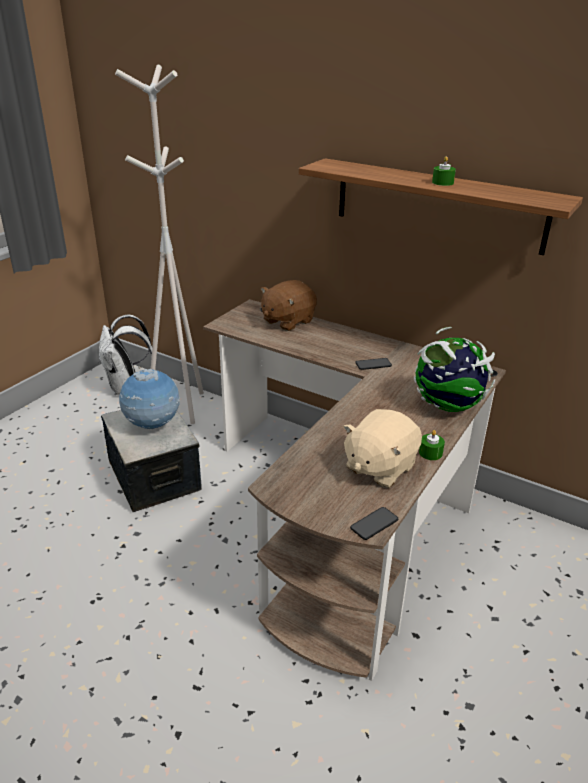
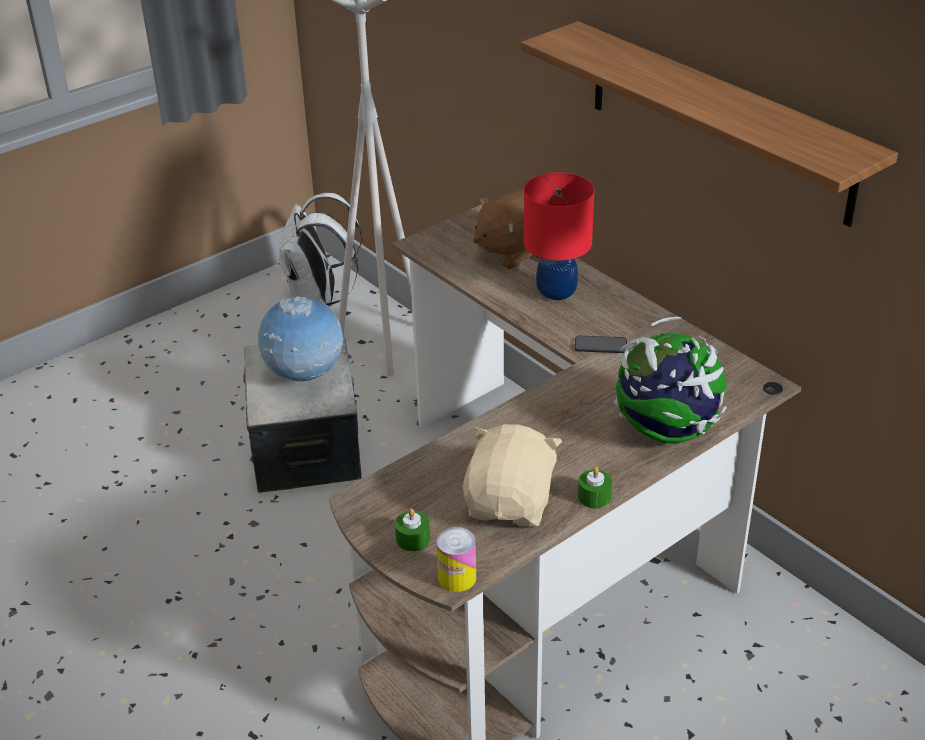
camera: 20 degrees right, 5 degrees up
(325, 340) = (554, 293): none -> red table lamp
(374, 524) = (457, 577): phone -> can
(379, 467) = (511, 503): beige plush toy -> beige plush toy turned 135 degrees clockwise
(442, 182) = (706, 97): green candle -> green candle (413, 539)

